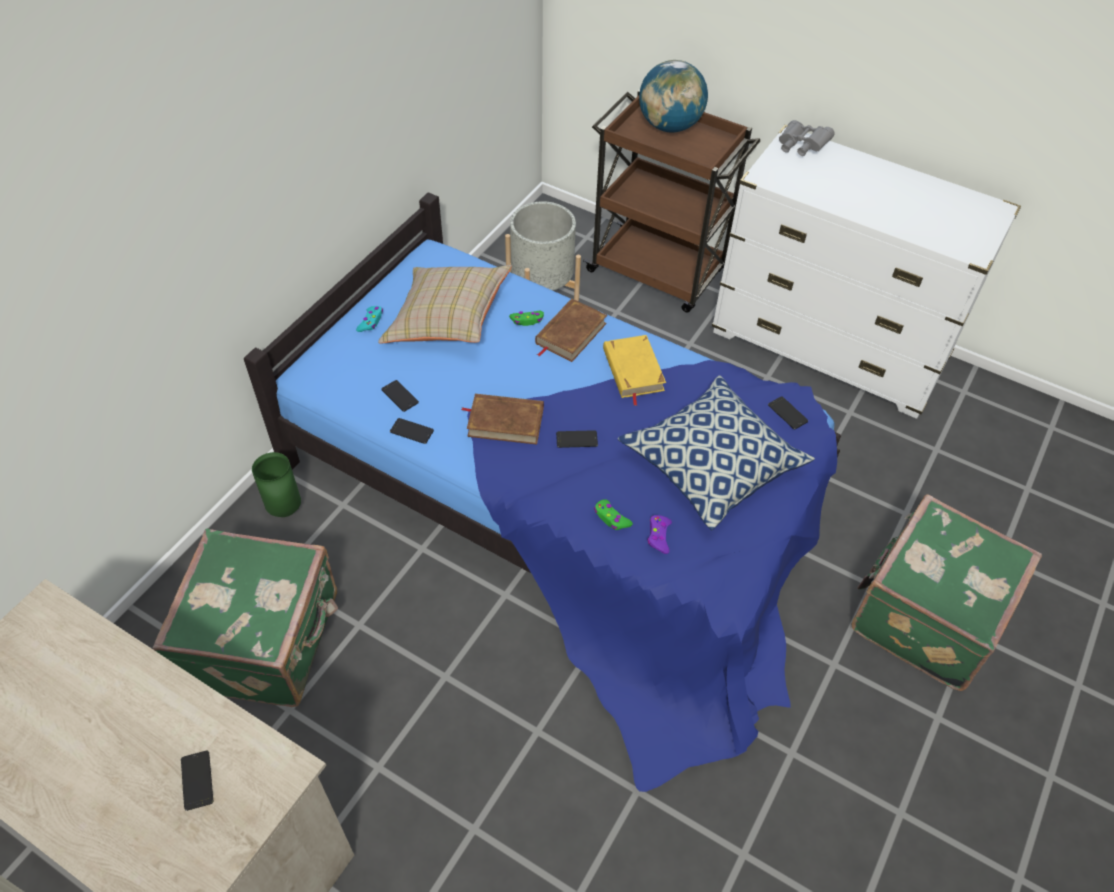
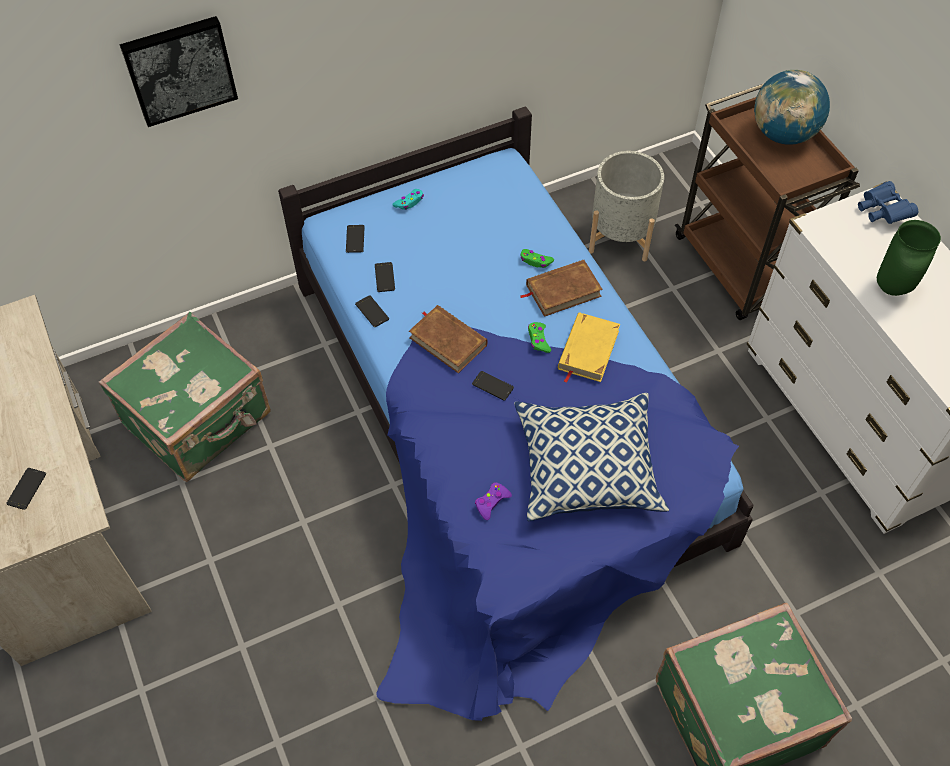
camera: 35 degrees right, 5 degrees up
(124, 243) = (179, 69): none -> picture
(286, 510) = (281, 326): green vase -> green vase (893, 289)
(447, 320) = (470, 230): beige pillow -> none
(611, 518) = (466, 466): green game controller -> green game controller (538, 340)
(787, 413) = (693, 458): phone -> phone (355, 239)
(801, 147) = (882, 211): grey binoculars -> blue binoculars

